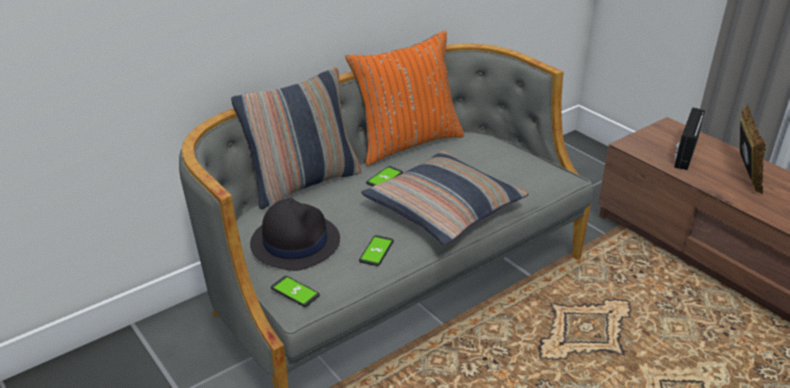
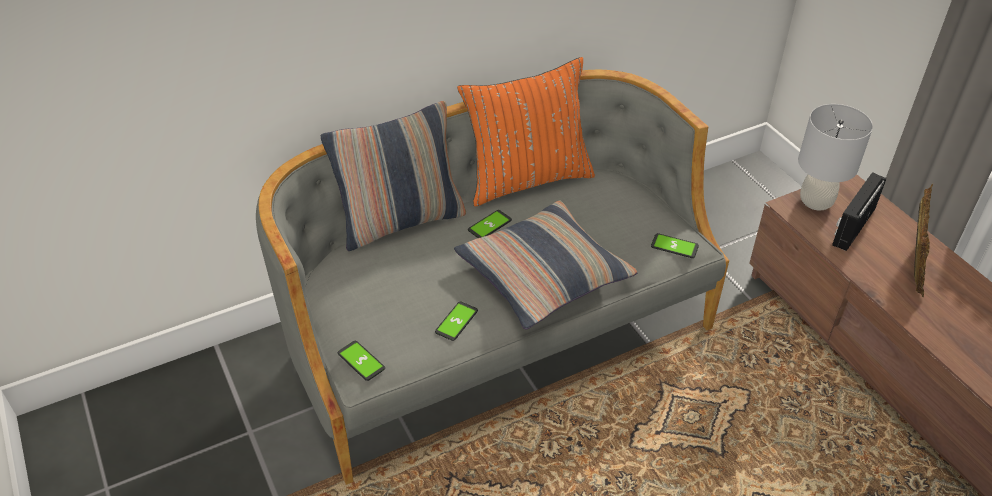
camera: 10 degrees right, 10 degrees up
(295, 241) = (375, 298): black hat -> none
(549, 177) = (674, 246): none -> phone
(650, 141) = (816, 204): none -> grey table lamp

